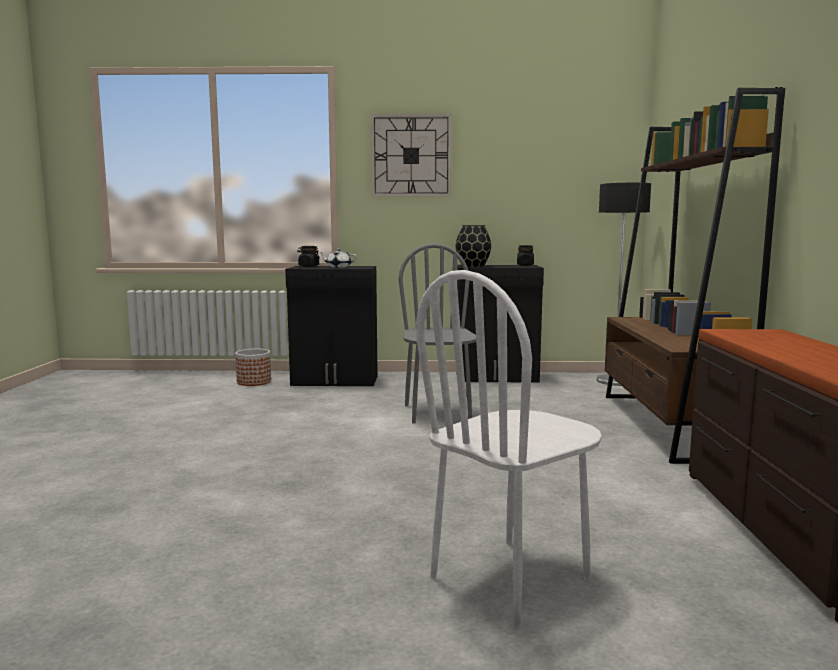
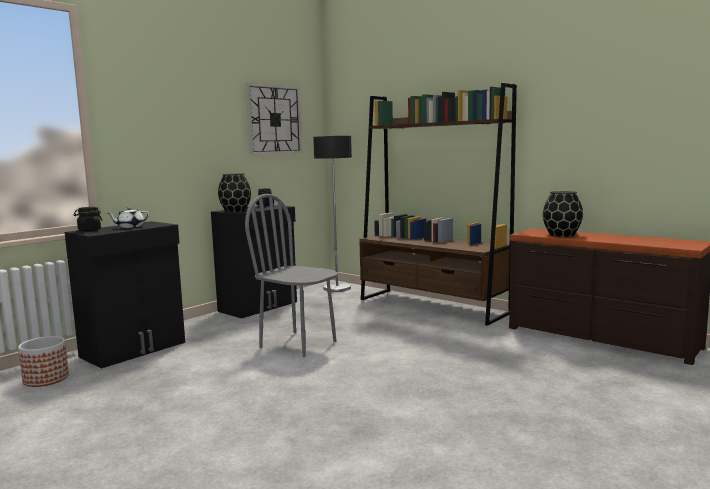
camera: 50 degrees left, 0 degrees up
(411, 156) = (162, 108): wall clock -> wall clock (274, 119)
(511, 579) = (594, 409): white chair -> none
(763, 341) = (561, 235): none -> black vase

